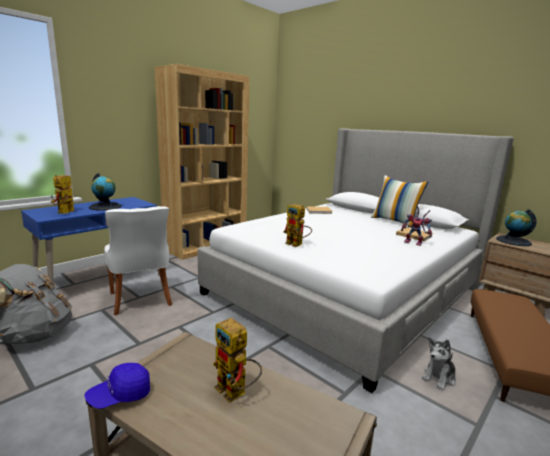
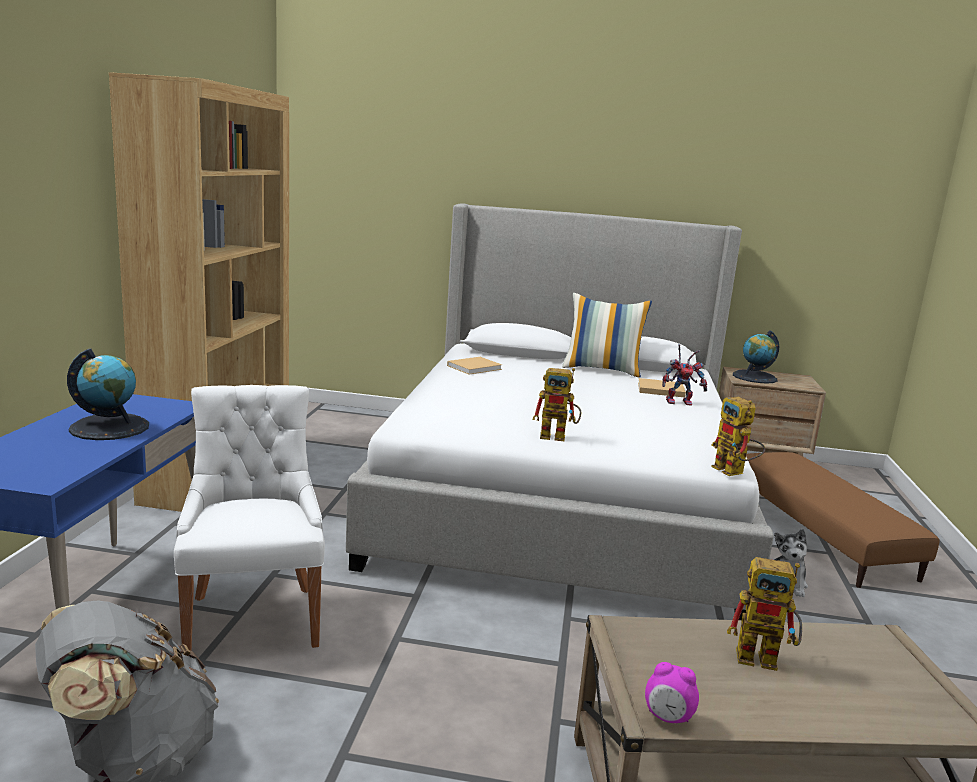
camera: 35 degrees left, 0 degrees up
(65, 213) = (55, 460): toy robot -> toy robot (734, 472)
(120, 396) = (668, 718): blue cap -> alarm clock
(141, 300) = (253, 617): white chair -> white chair turned 135 degrees counterclockwise

